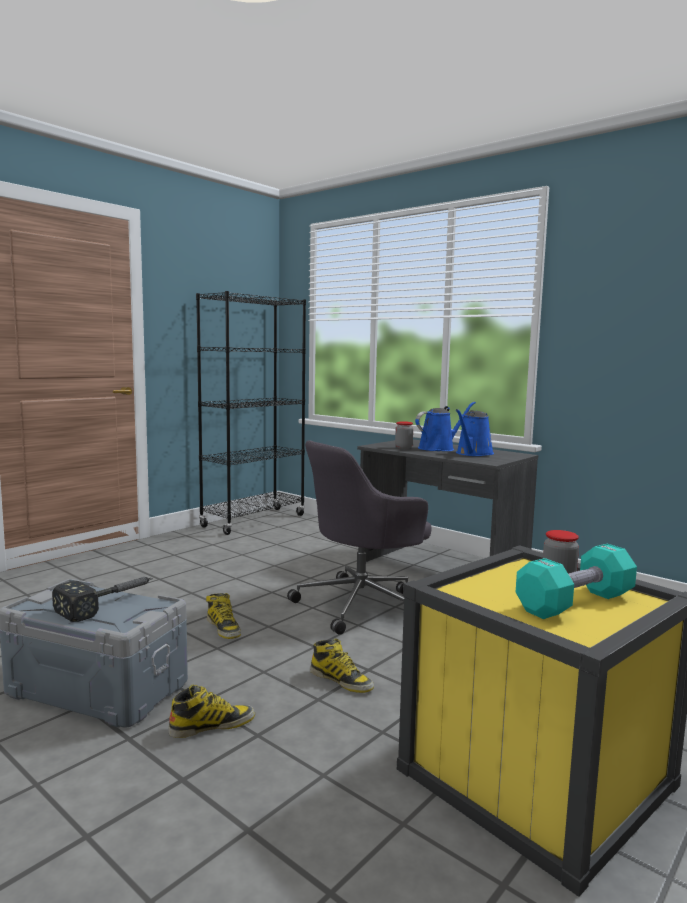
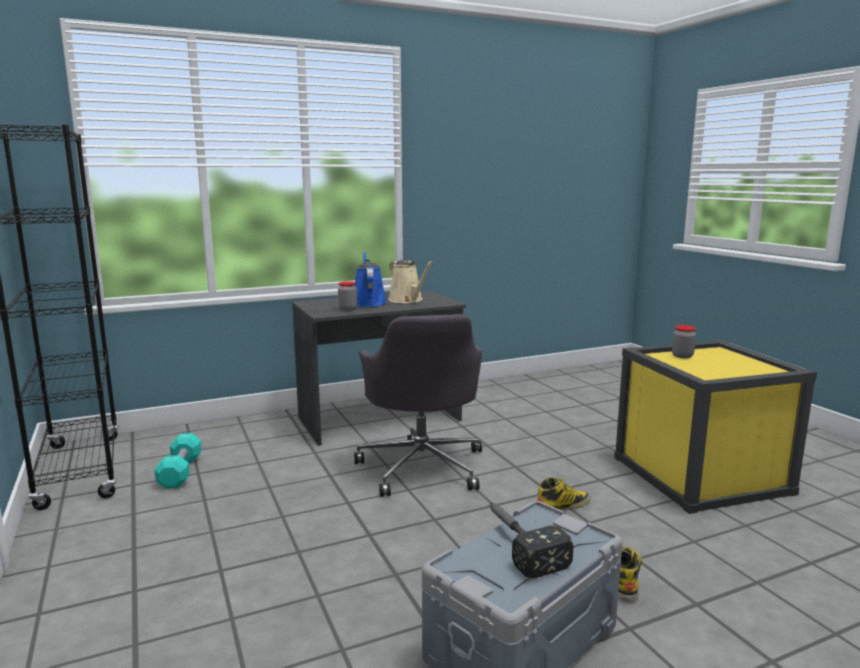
camera: 65 degrees left, 5 degrees up
(224, 628) = (421, 544): boot -> none
(473, 454) = (407, 300): blue watering can -> beige watering can
(575, 603) = (723, 361): turquoise dumbbell -> turquoise dumbbell (180, 472)

